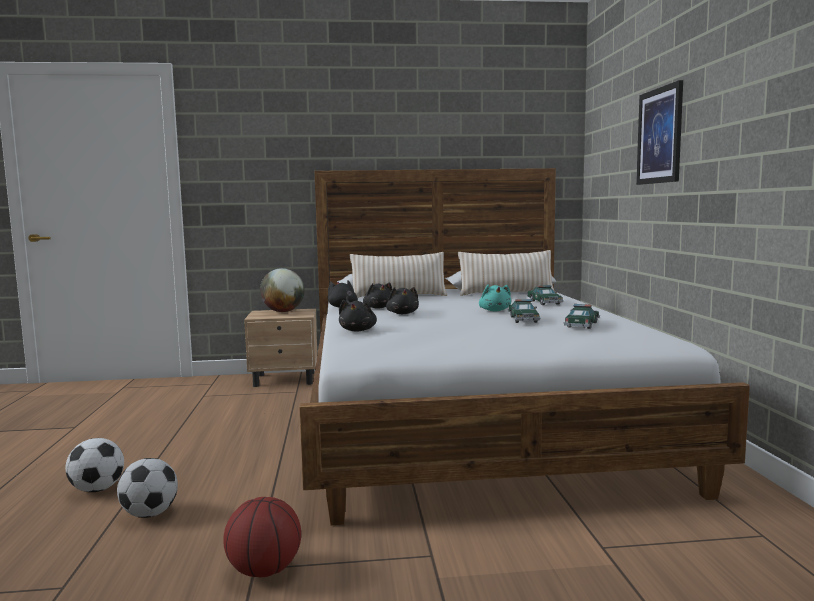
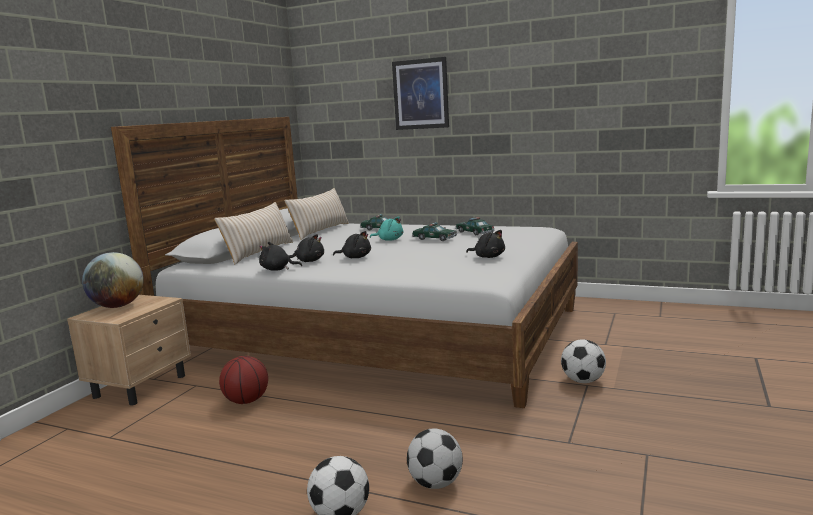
camera: 60 degrees left, 5 degrees up
(264, 570) = (573, 439): basketball -> basketball (246, 401)
(358, 330) = (404, 272): black plush toy -> black plush toy (488, 257)
(442, 550) = (583, 381): none -> football

